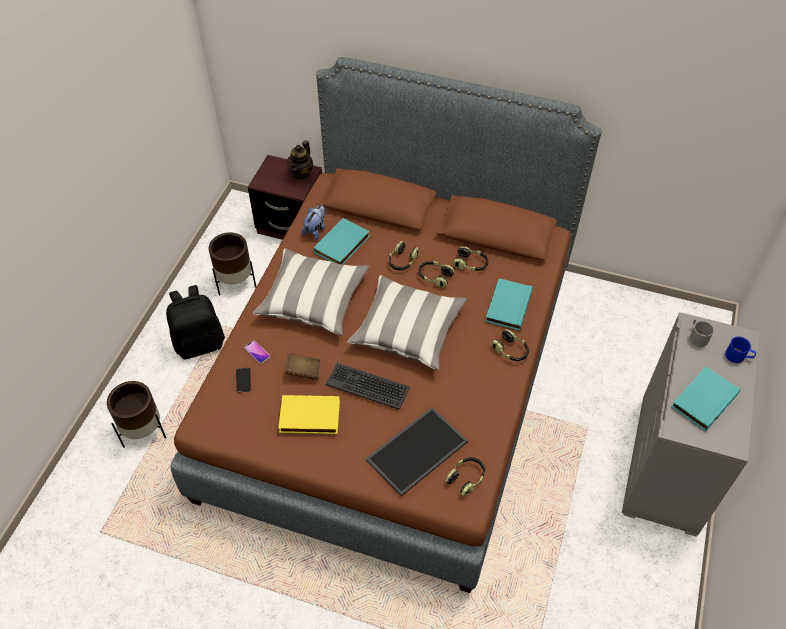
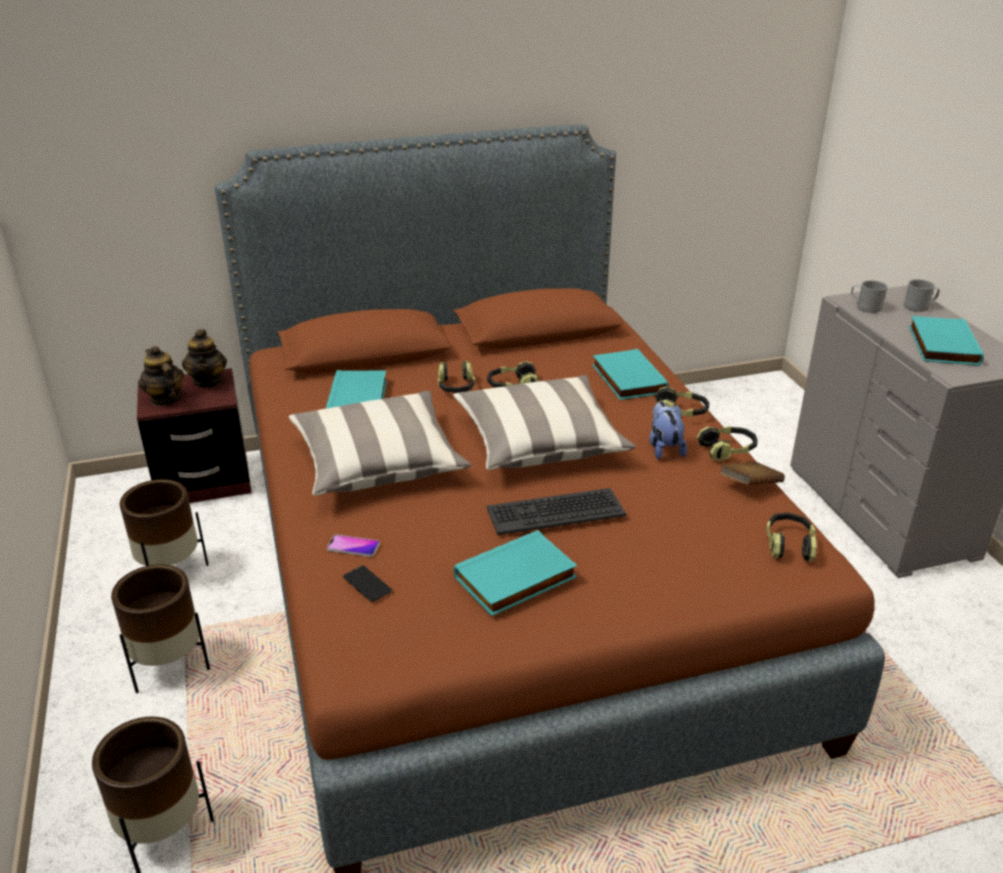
camera: 35 degrees left, 20 degrees down
(200, 343) = (170, 667): black backpack -> brown planter
(270, 178) = (165, 399): none -> teapot
(303, 372) = (449, 535): brown book -> brown book (749, 486)
(309, 418) = (516, 579): yellow book -> turquoise book
(315, 230) = (305, 399): plush toy -> plush toy (664, 448)
(416, 449) = (695, 545): tray -> none
(470, 264) = (541, 361): headphones -> headphones (727, 450)
(738, 356) = (919, 306): blue mug -> grey mug

